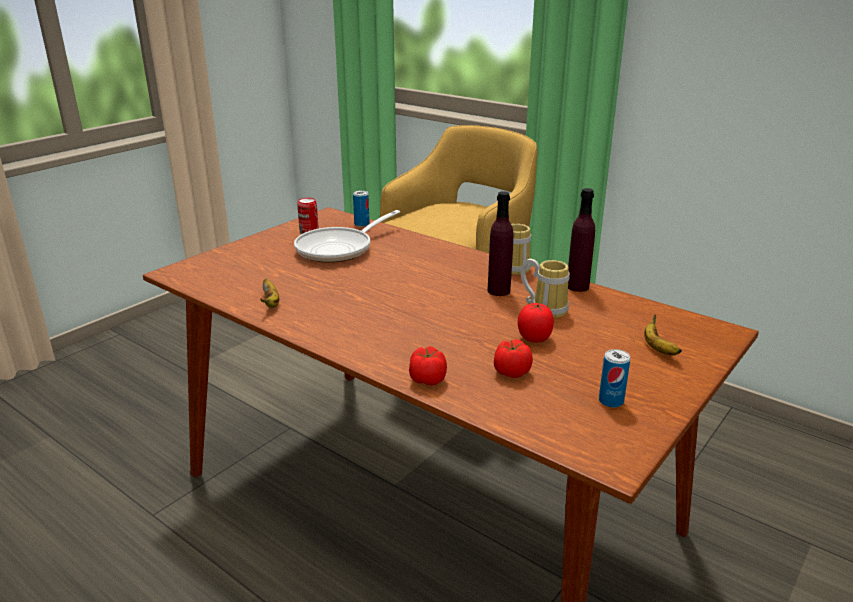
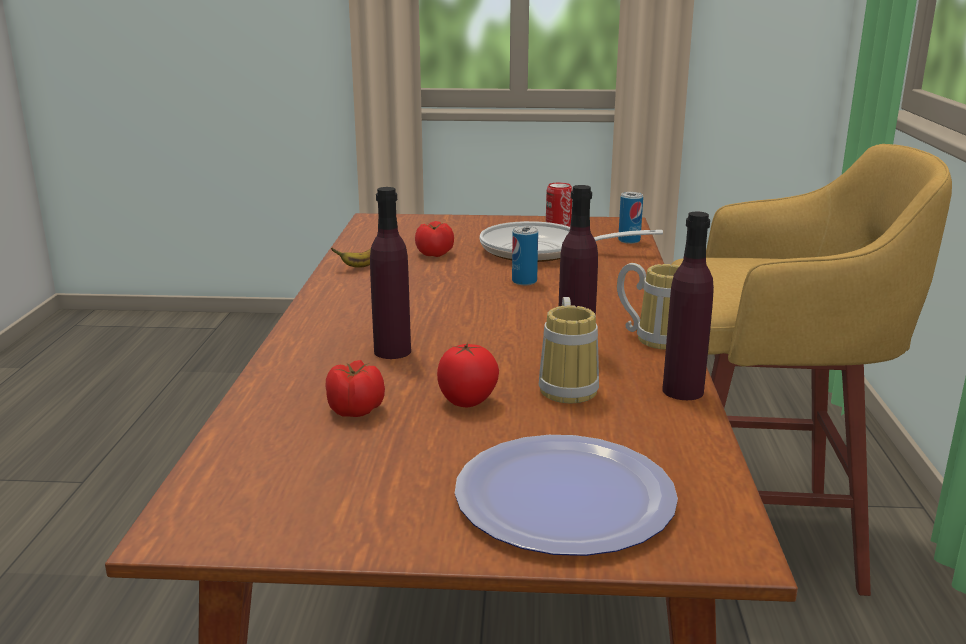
camera: 55 degrees right, 5 degrees down
(428, 379) = (285, 371): tomato -> tomato (435, 254)
(439, 338) = (392, 351): none -> purple bottle
(611, 401) = (347, 493): can -> can (524, 281)
(658, 348) = (564, 497): banana -> plate

